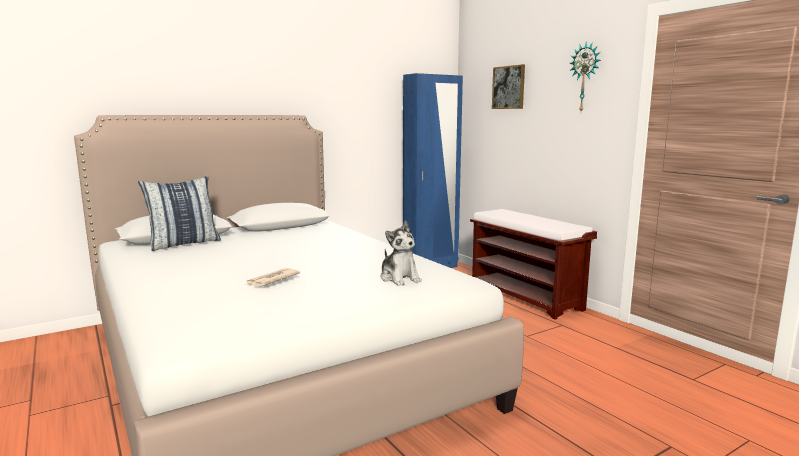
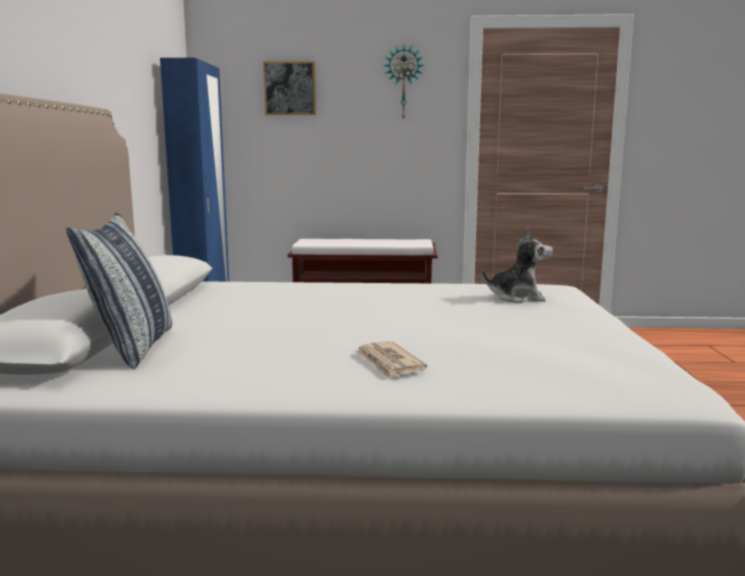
camera: 55 degrees left, 0 degrees up
(272, 280) = (466, 330): newspaper -> newspaper (389, 363)

